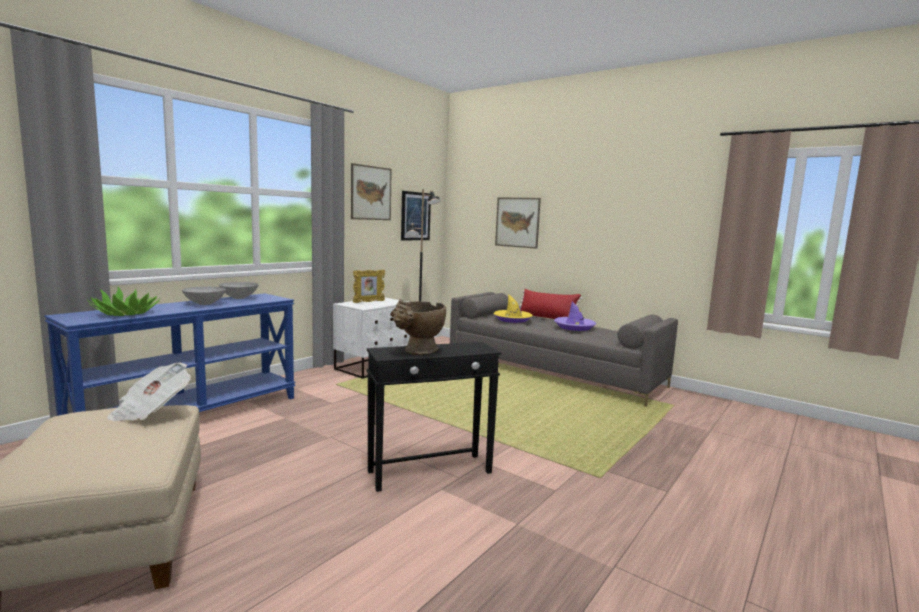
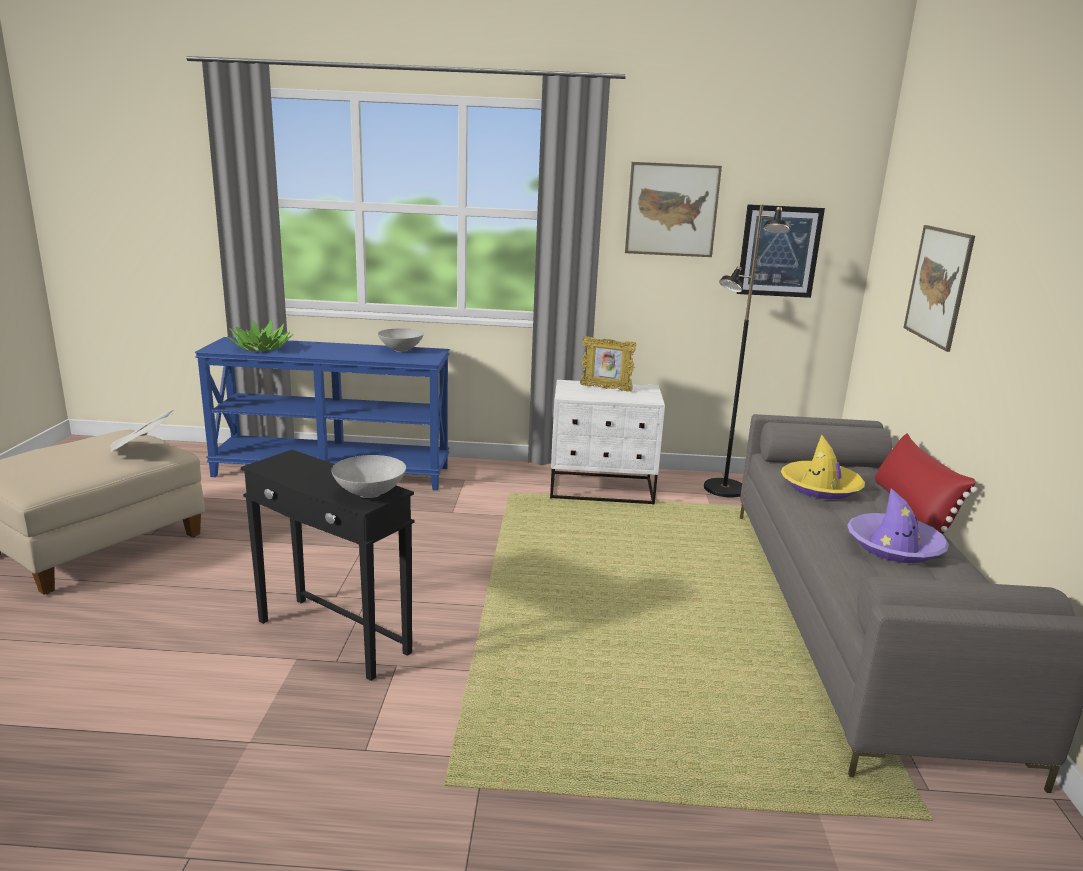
camera: 55 degrees right, 10 degrees up
(204, 304) = (346, 351): grey bowl -> grey bowl (368, 493)
(418, 352) = (301, 474): beige vase -> none

